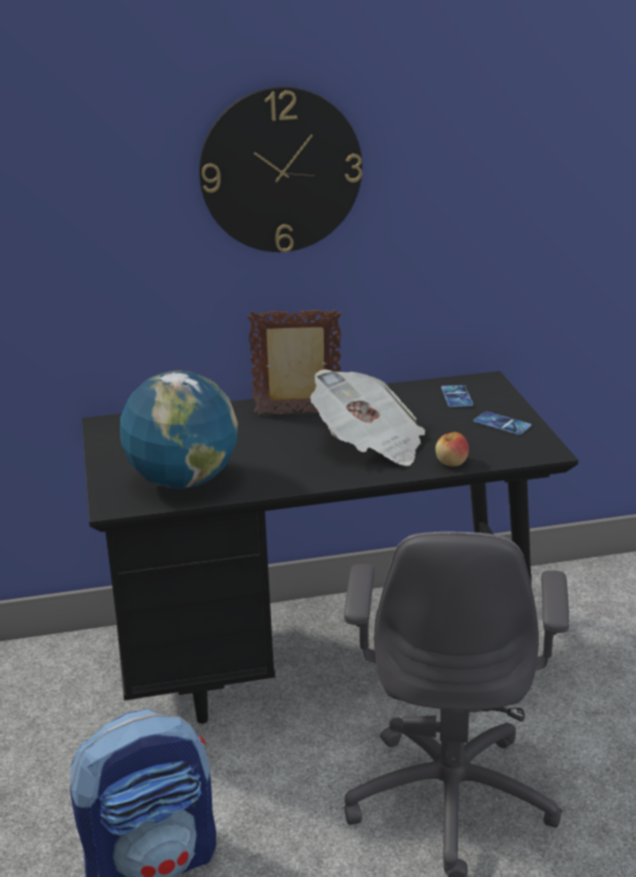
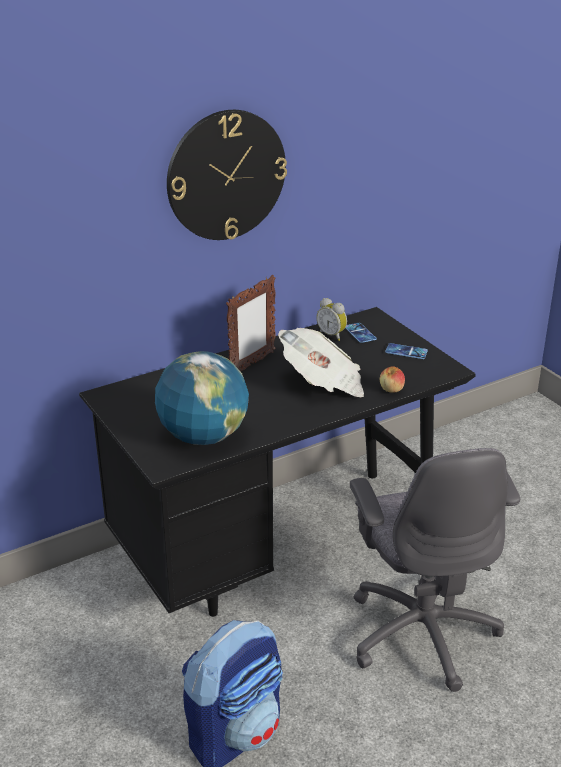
camera: 20 degrees left, 5 degrees up
(298, 413) = (252, 364): picture frame -> picture frame turned 150 degrees clockwise
(420, 395) = (332, 335): none -> alarm clock

